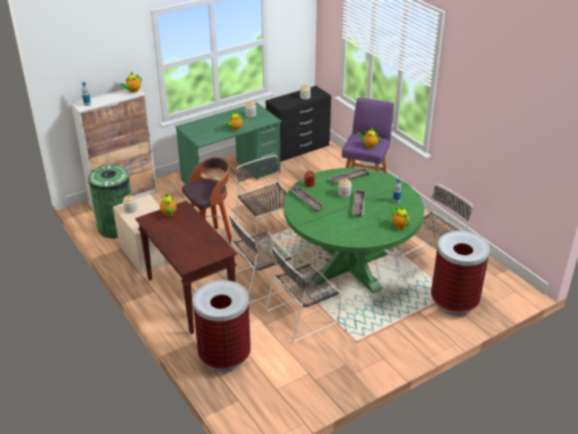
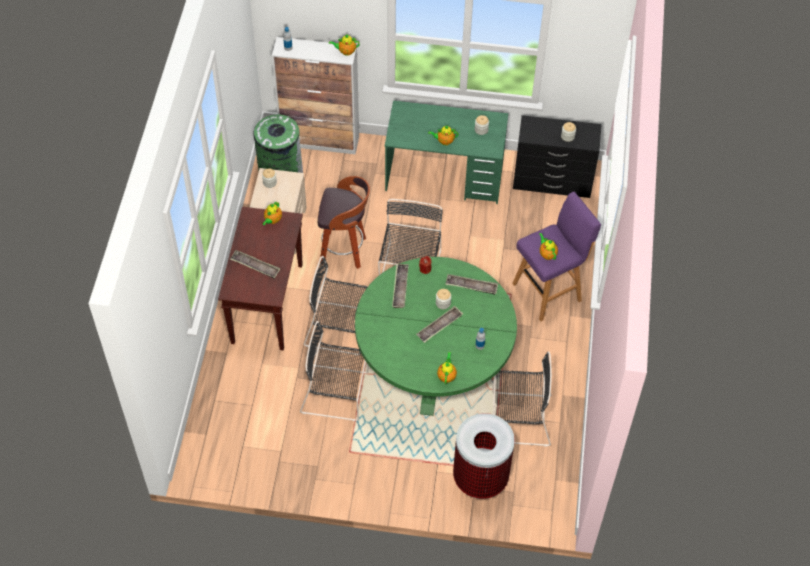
camera: 40 degrees right, 20 degrees up
(188, 242) = (255, 266): none -> tray
(225, 356) = (235, 385): trash can -> none

